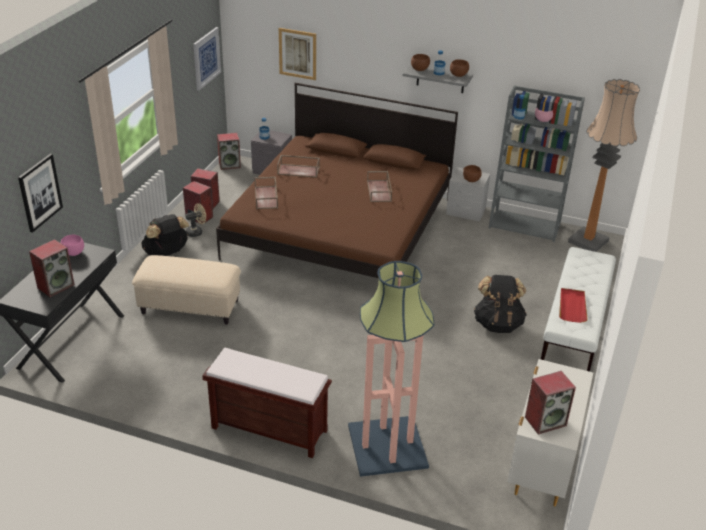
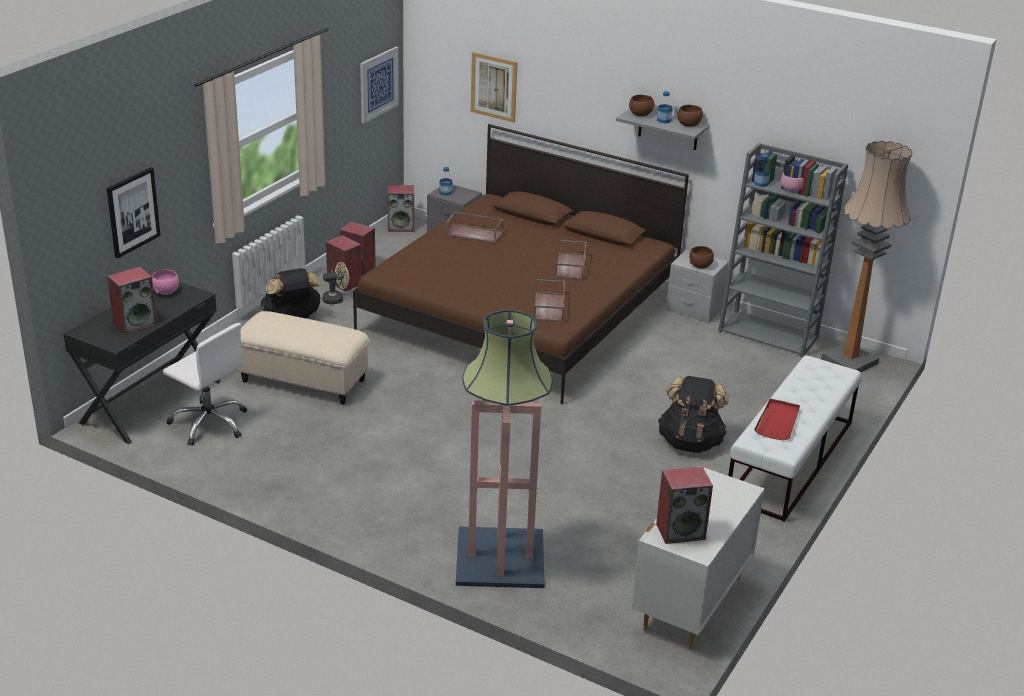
camera: 10 degrees right, 5 degrees down
(124, 354) = (209, 423): none -> white office chair
(266, 197) = (423, 260): brown tray -> brown tray (550, 307)
(268, 429) = (358, 522): brown bench -> none

